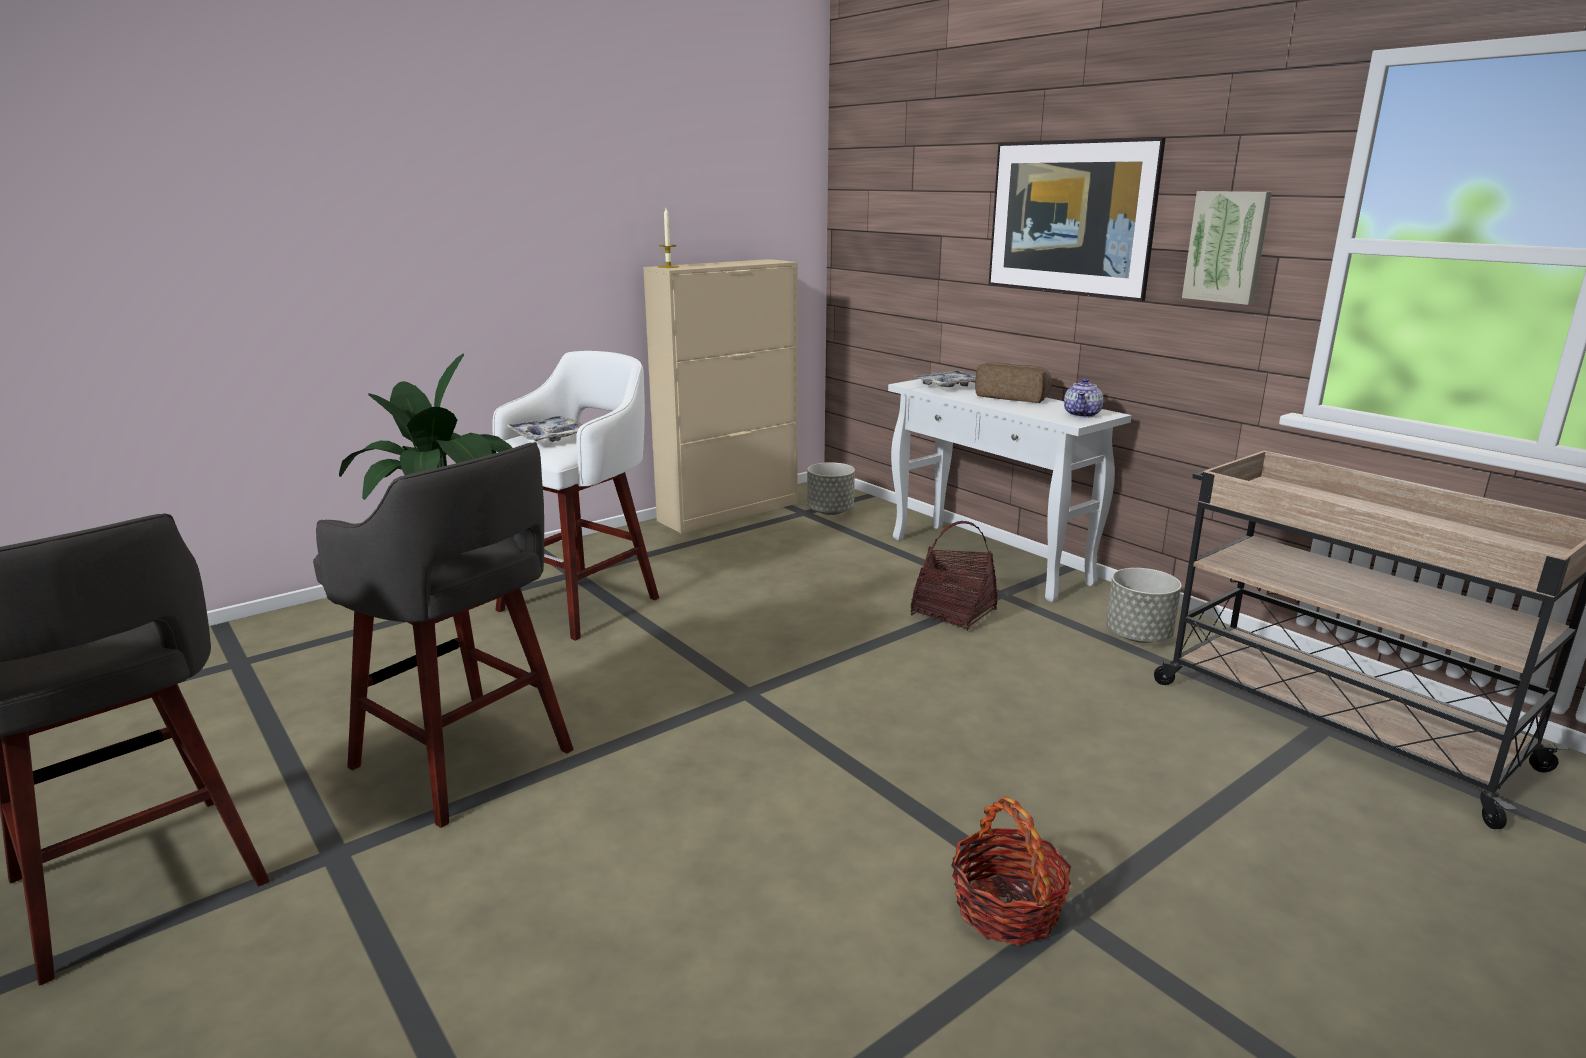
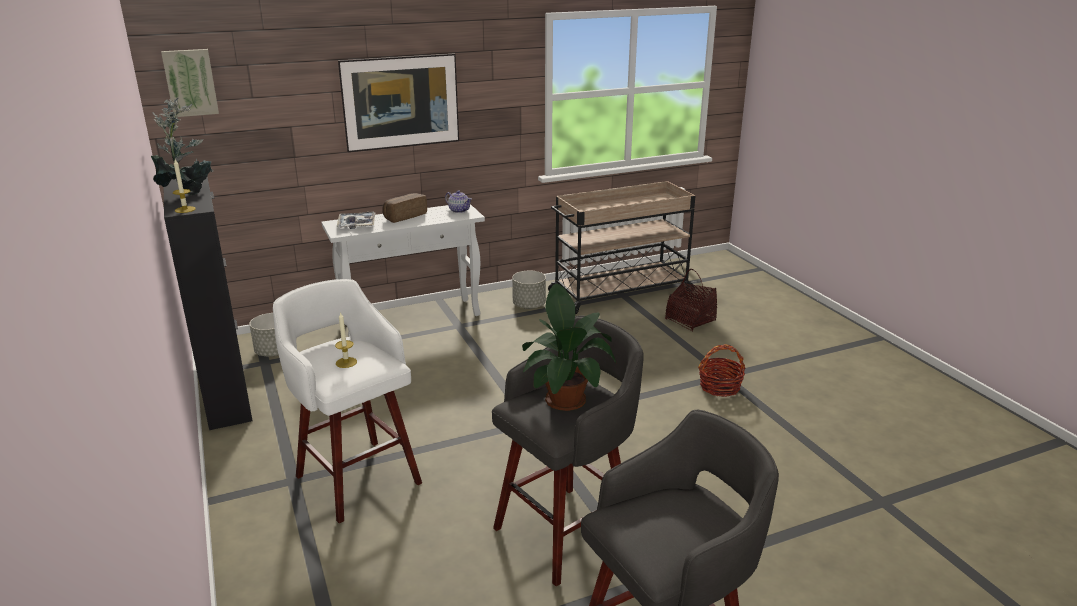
camera: 75 degrees left, 5 degrees up
(548, 437) = (346, 362): tray -> candle
(723, 263) = (187, 193): none -> potted plant
(729, 512) = (226, 393): beige cabinet -> black cabinet
(954, 613) = (473, 343): basket -> basket (690, 320)
(1227, 247) = (497, 105): picture -> picture (190, 82)

